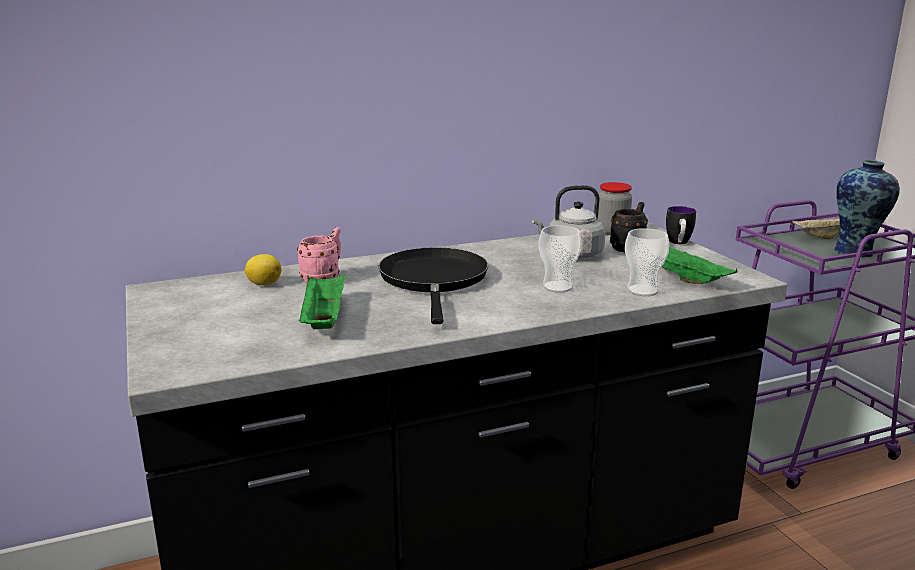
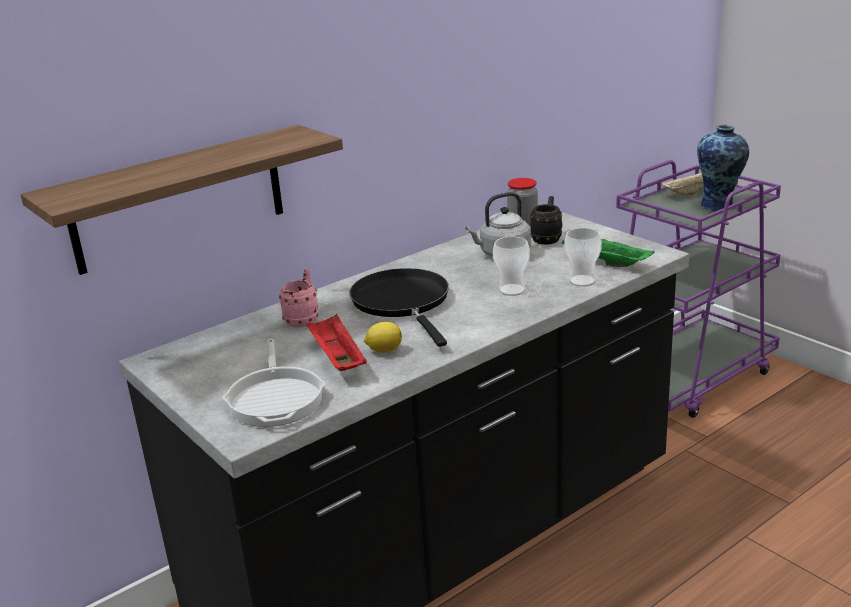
camera: 15 degrees left, 5 degrees up
(213, 130) = (179, 199): none -> shelf
(230, 343) = (276, 398): none -> frying pan
(263, 284) = (252, 335): lemon -> lemon (384, 350)
(323, 318) = (337, 359): green tray -> red tray
(679, 243) = (585, 226): mug -> none

